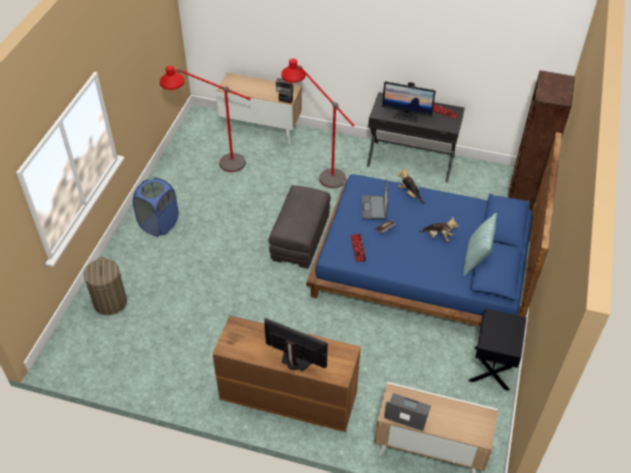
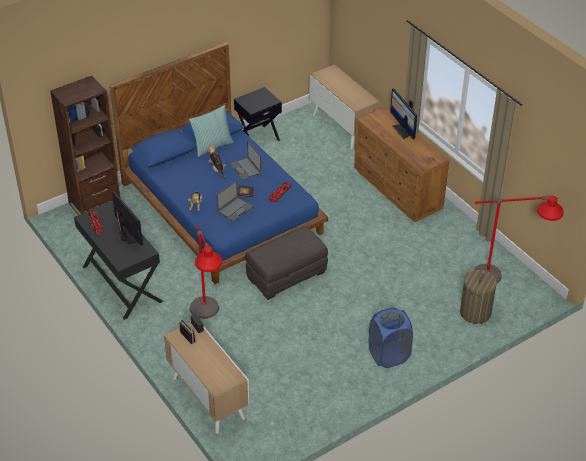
camera: 140 degrees left, 5 degrees down
(213, 164) = (290, 386): red floor lamp -> red floor lamp (505, 283)
(407, 412) = (359, 96): laptop -> laptop (245, 169)

